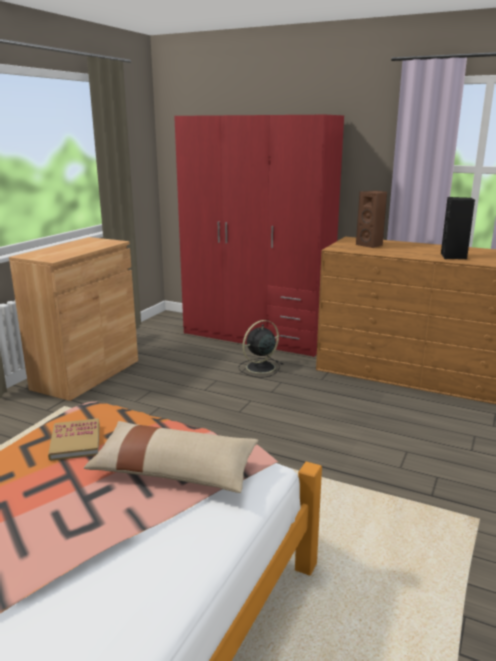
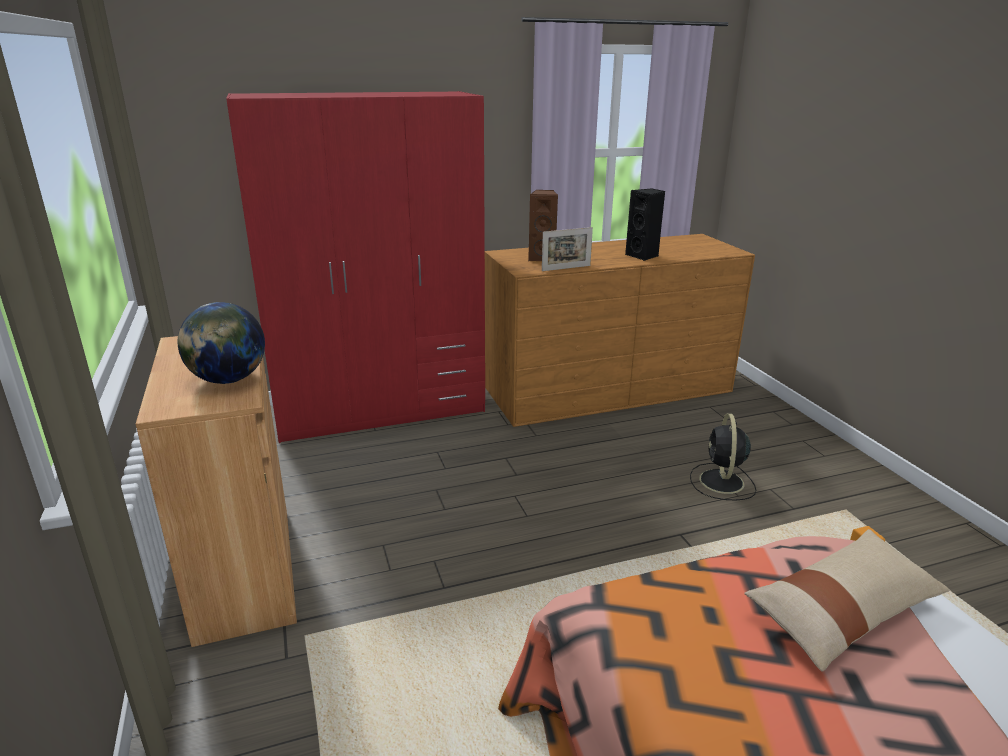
camera: 45 degrees left, 5 degrees up
(67, 253) = (228, 380): none -> globe
(75, 441) = (706, 652): book -> none
(259, 368) = (454, 450): black fan -> black fan (721, 482)
(369, 252) = (566, 268): none -> picture frame

